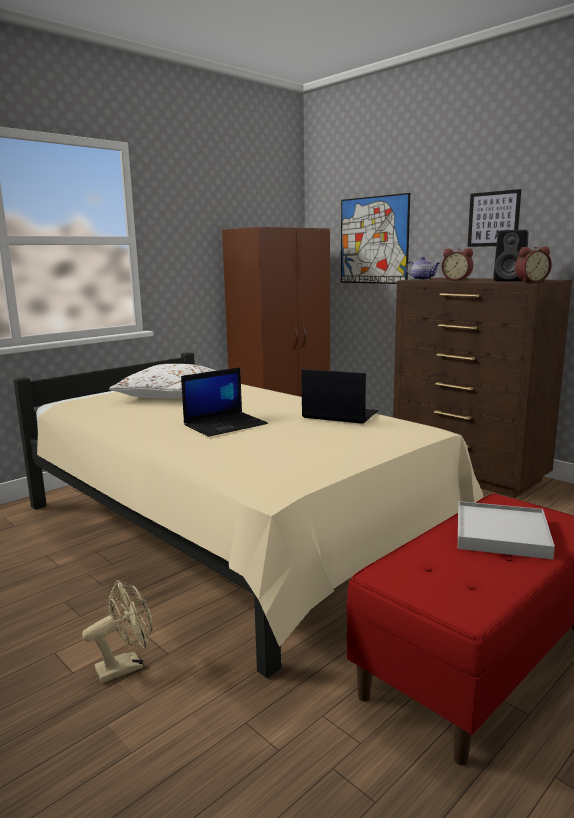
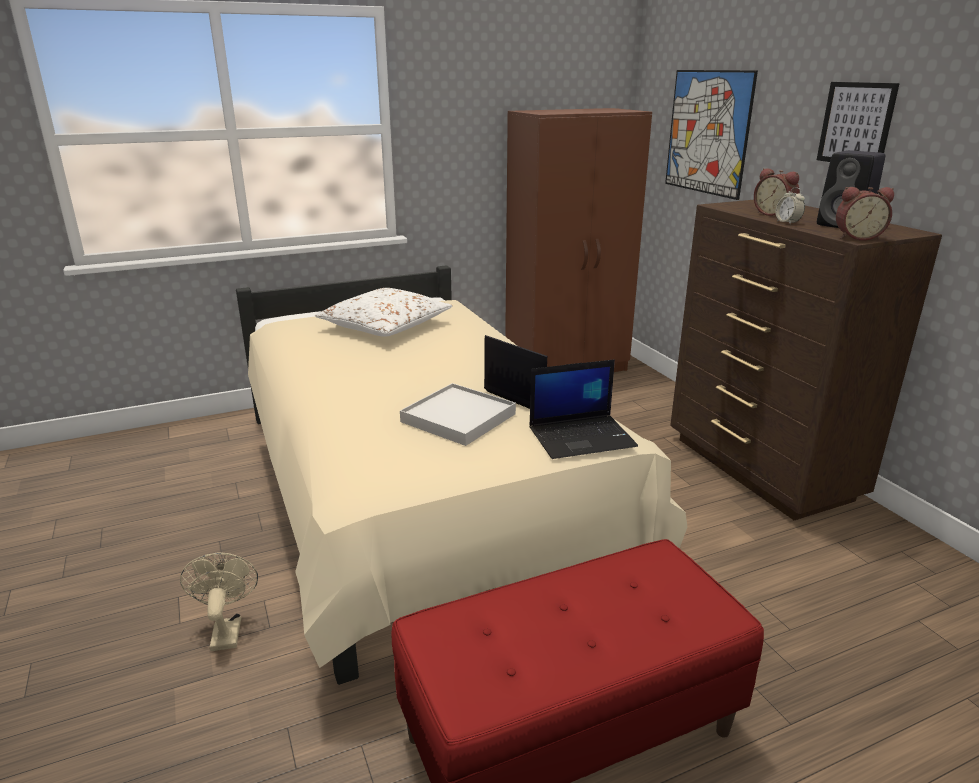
camera: 20 degrees right, 10 degrees up
(126, 666) = (226, 630): beige fan -> beige fan turned 90 degrees counterclockwise
(225, 424) = (393, 388): laptop -> laptop (582, 437)
(422, 279) = (736, 205): teapot -> none
(474, 281) = (787, 222): none -> alarm clock
(501, 534) = (615, 605): white tray -> white tray (459, 418)

